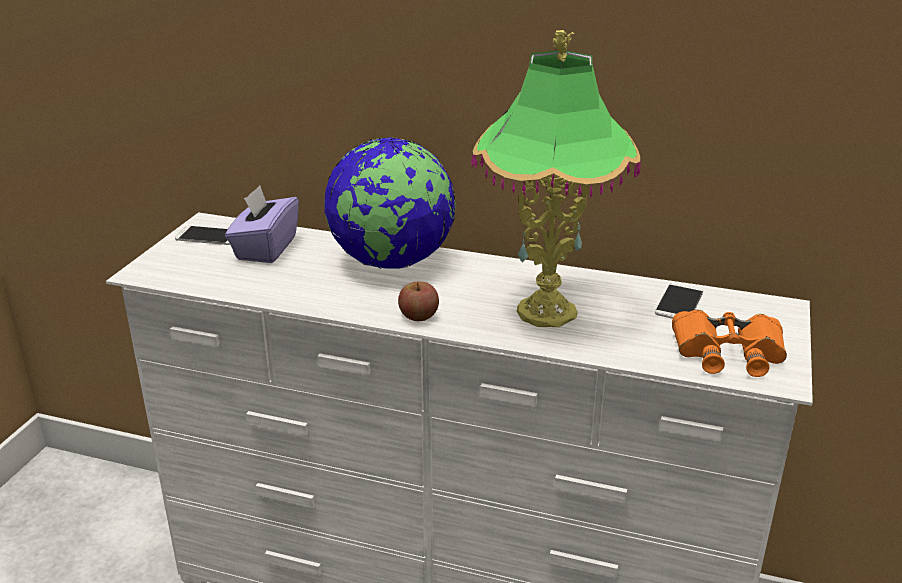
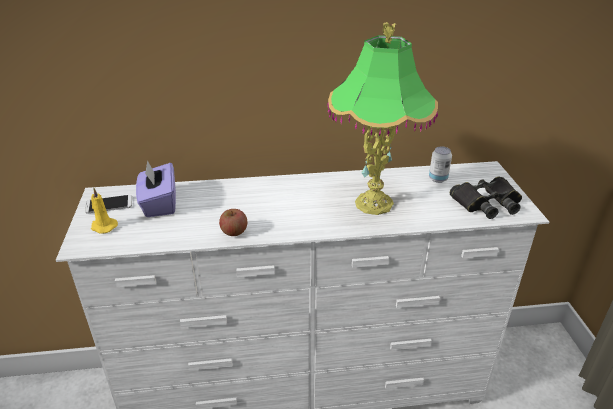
camera: 25 degrees left, 5 degrees up
(182, 258) = (103, 226): none -> yellow candle
(392, 262) = (254, 193): globe -> none
(418, 316) = (302, 227): apple -> apple (234, 232)
(679, 303) = (438, 179): phone -> can
(728, 352) = (487, 203): orange binoculars -> black binoculars

